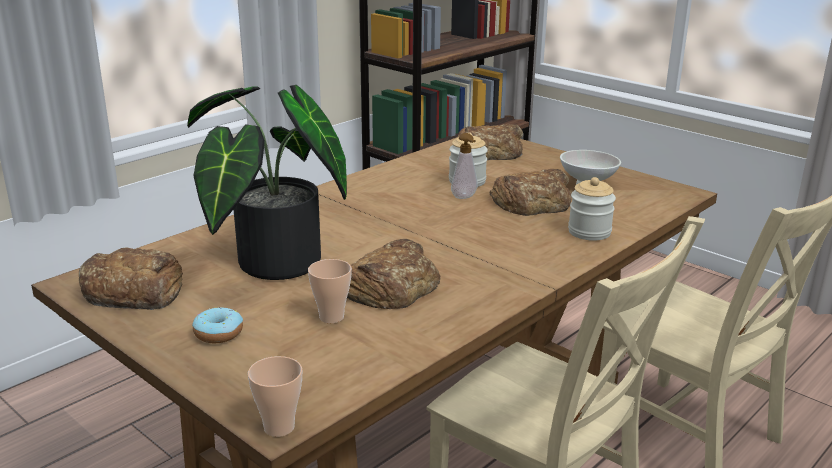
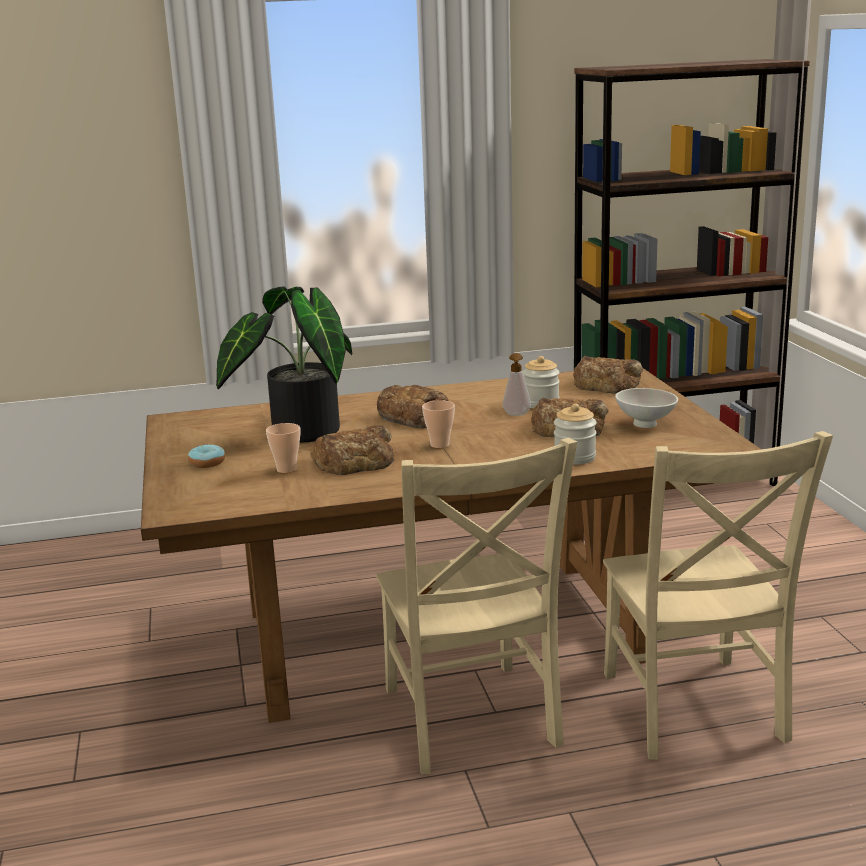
camera: 35 degrees right, 5 degrees down
(134, 290) = (195, 430): bread -> bread (414, 416)
(279, 427) = (167, 515): cup -> cup (439, 445)

